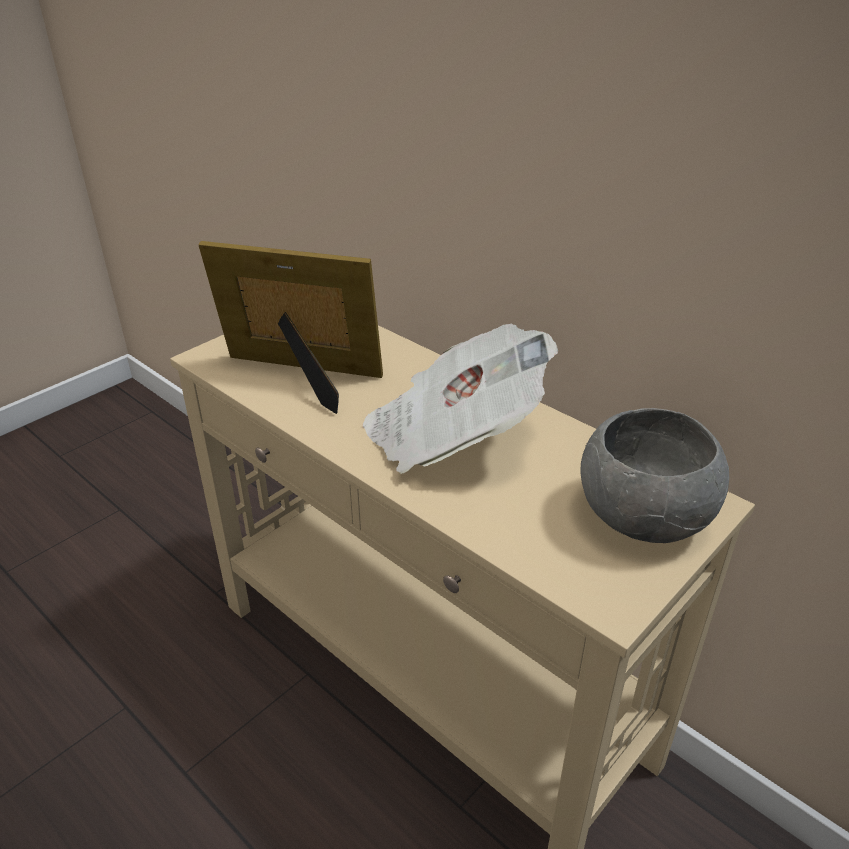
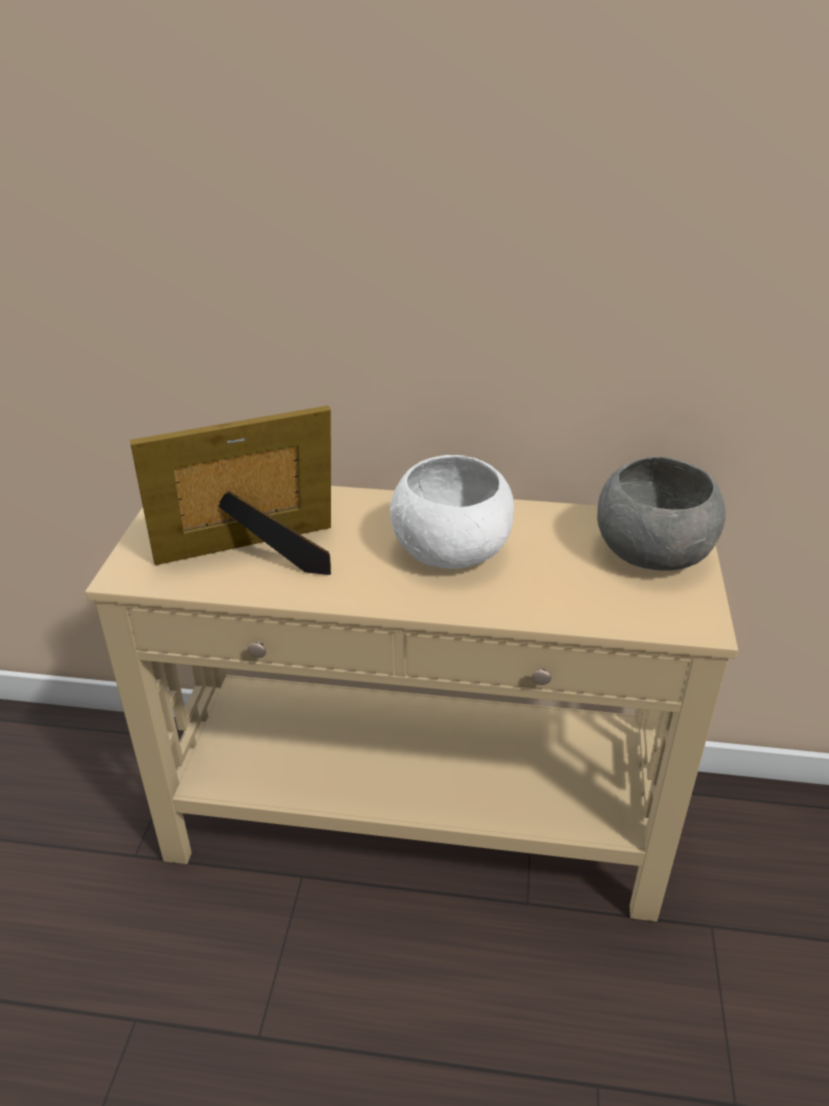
camera: 35 degrees left, 0 degrees up
(453, 435) = (450, 552): newspaper -> white bowl

